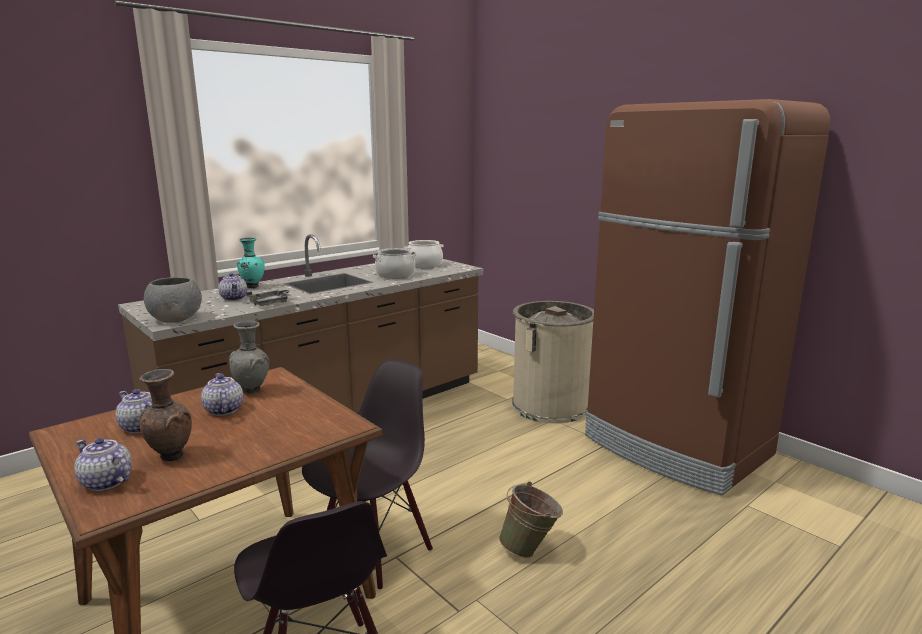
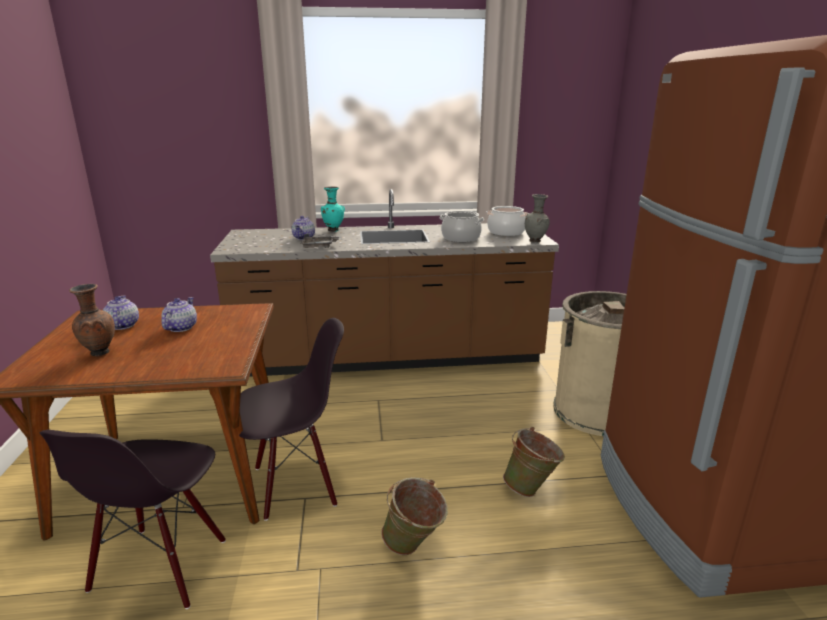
camera: 35 degrees right, 5 degrees up
(105, 482) = (45, 358): teapot -> none
(176, 318) = (240, 247): grey bowl -> none
(253, 391) = (220, 318): grey vase -> grey vase (535, 241)
(564, 474) = (531, 488): none -> green bucket

